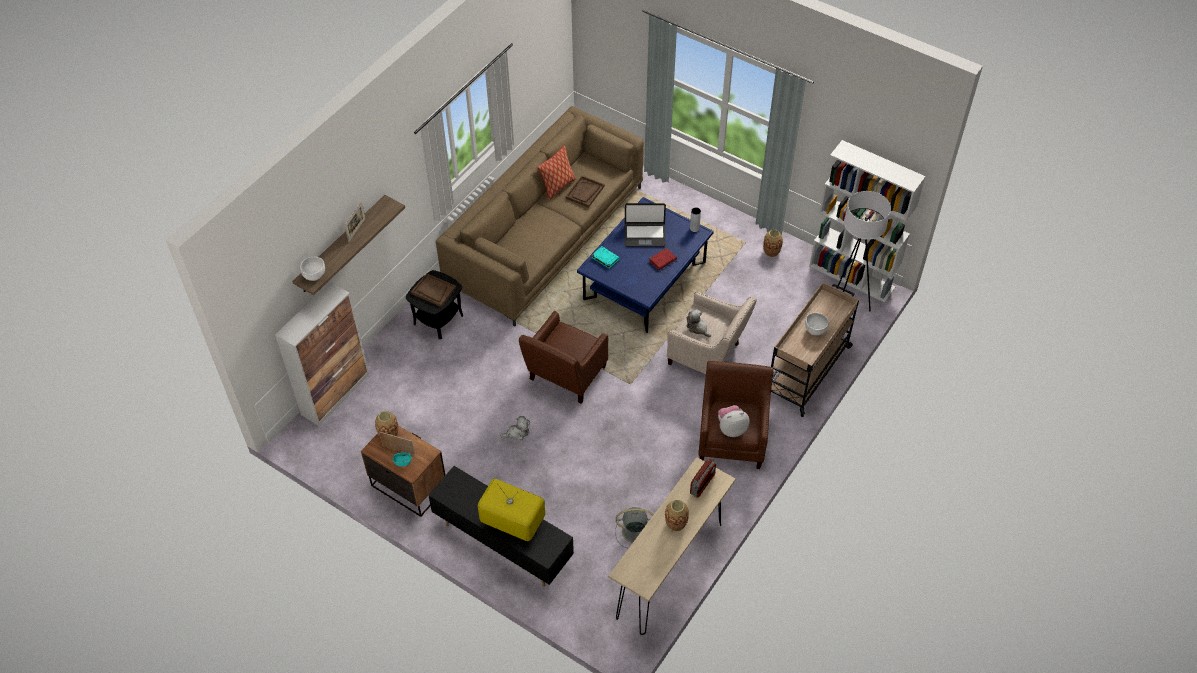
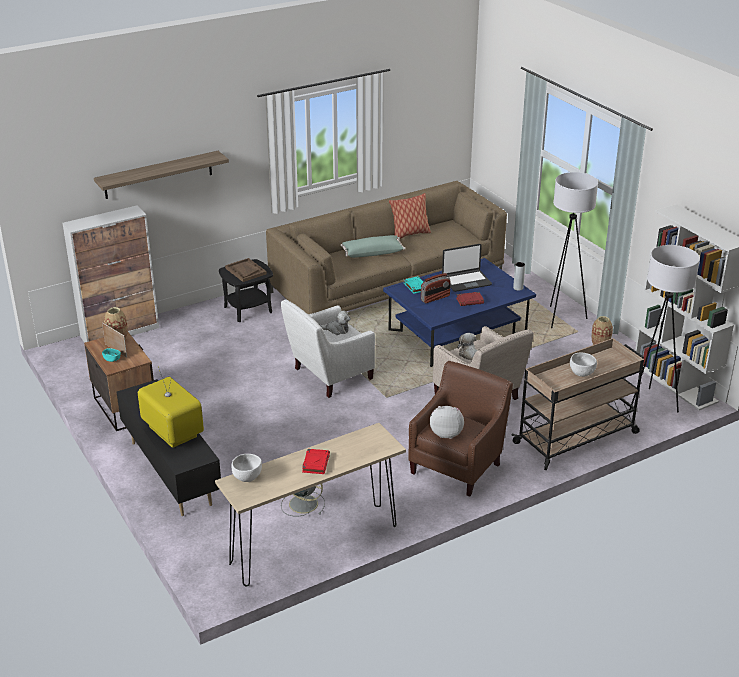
camera: 25 degrees right, 20 degrees down
(314, 275) = (114, 178): white bowl -> white bowl (247, 477)
(357, 230) = (174, 163): picture frame -> none
(517, 433) = (252, 400): plush toy -> plush toy (336, 330)
(539, 226) = (372, 253): none -> green pillow
(564, 377) = (328, 375): brown armchair -> white armchair
(585, 192) = (431, 242): brown tray -> none
(644, 235) = (466, 281): laptop -> laptop turned 45 degrees counterclockwise
(676, 523) = (315, 463): vase -> red book
(702, 484) = (368, 443): radio -> radio (435, 298)
(723, 229) = (562, 318): none -> white floor lamp

